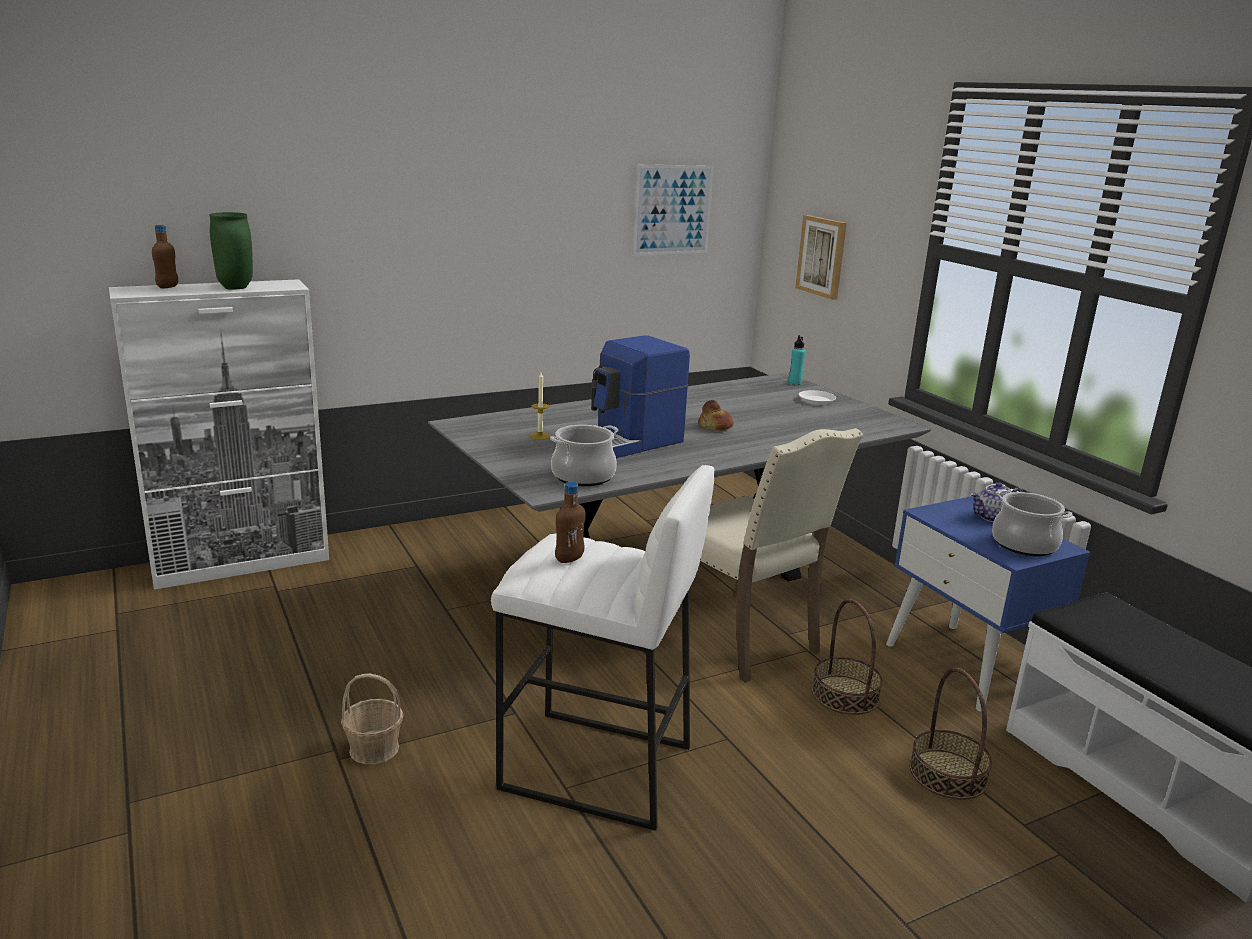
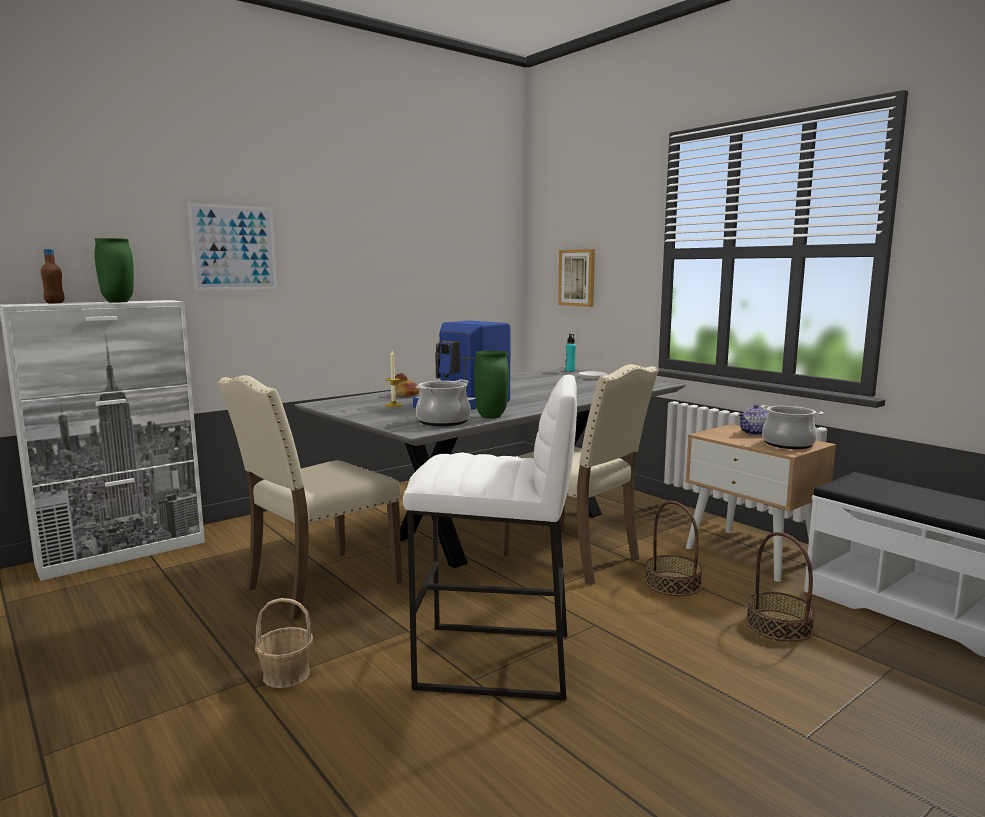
camera: 10 degrees left, 10 degrees down
(437, 637) = (319, 585): none -> beige chair
(569, 559) = (464, 462): brown bottle -> none
(643, 473) = (490, 417): none -> green vase
(673, 210) = (462, 252): picture -> picture (234, 248)
(715, 427) = (528, 393): bread -> bread (405, 395)
(966, 665) = (751, 554): blue nightstand -> beige nightstand

